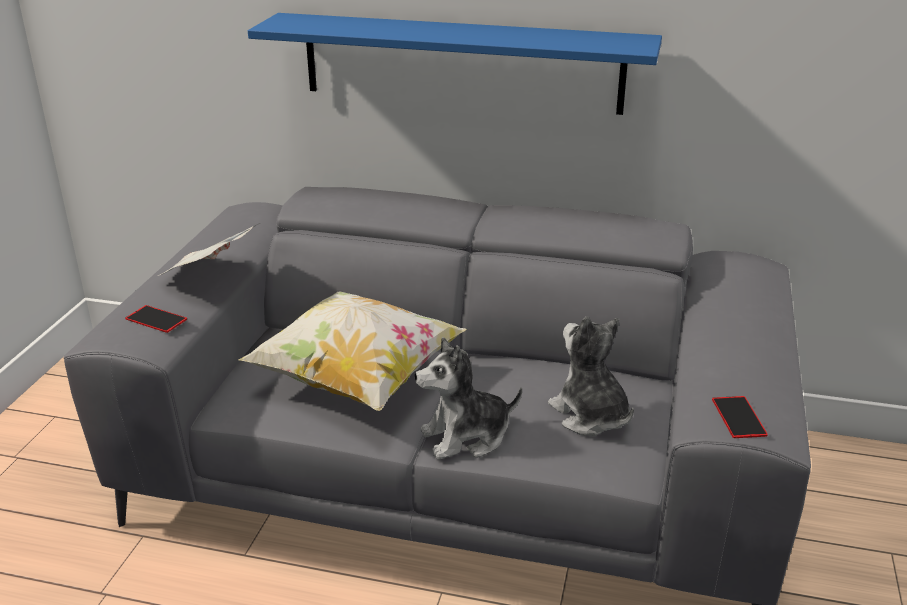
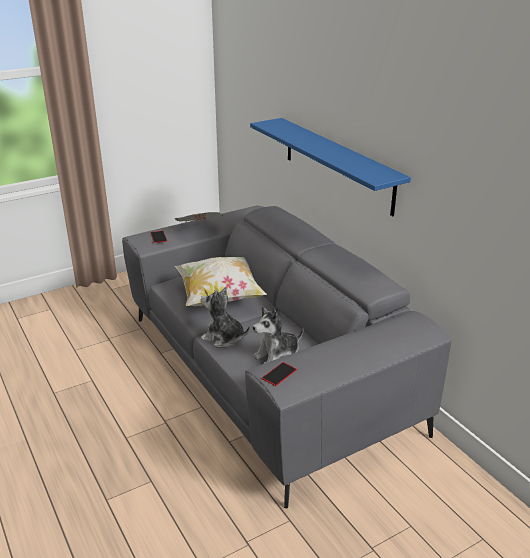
camera: 45 degrees right, 0 degrees up
(590, 416) = (277, 356): plush toy -> plush toy turned 135 degrees counterclockwise

